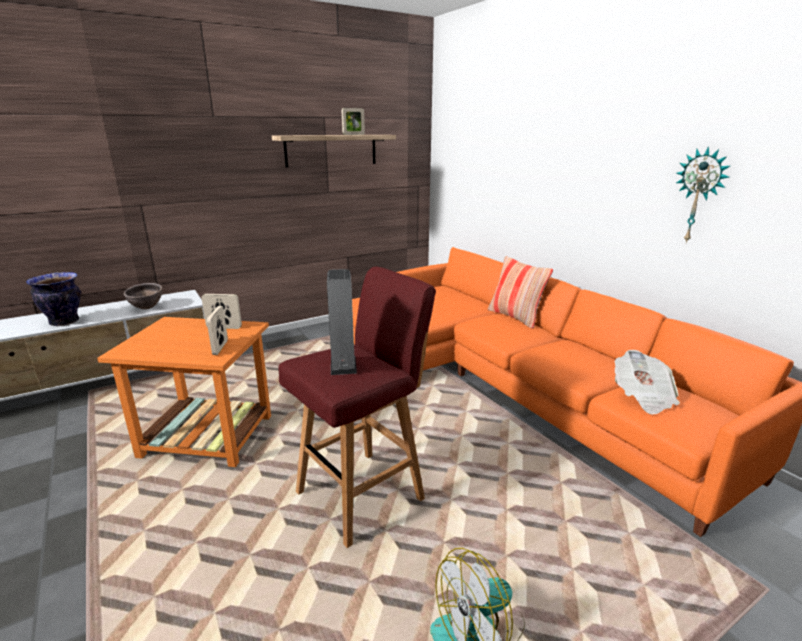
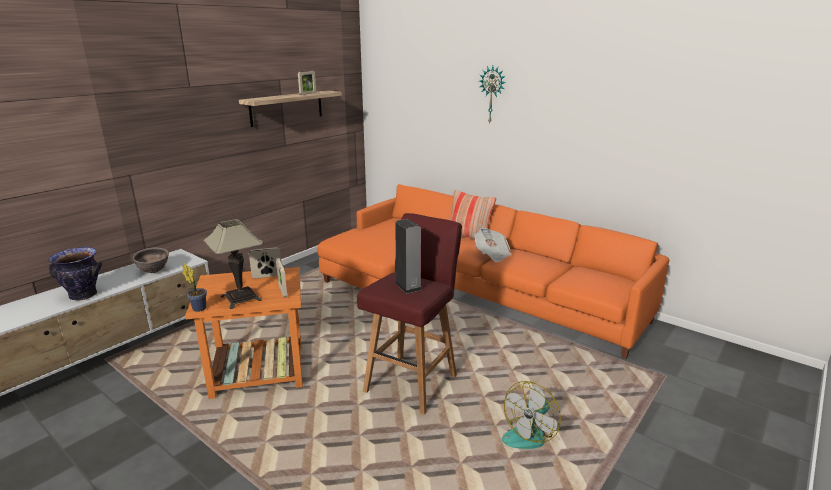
camera: 20 degrees left, 0 degrees up
(118, 351) = (198, 308): none -> potted plant
(170, 348) = (241, 298): none -> table lamp
(643, 397) = (579, 279): newspaper -> newspaper (492, 254)
(699, 196) = (591, 142): wall clock -> wall clock (492, 94)

